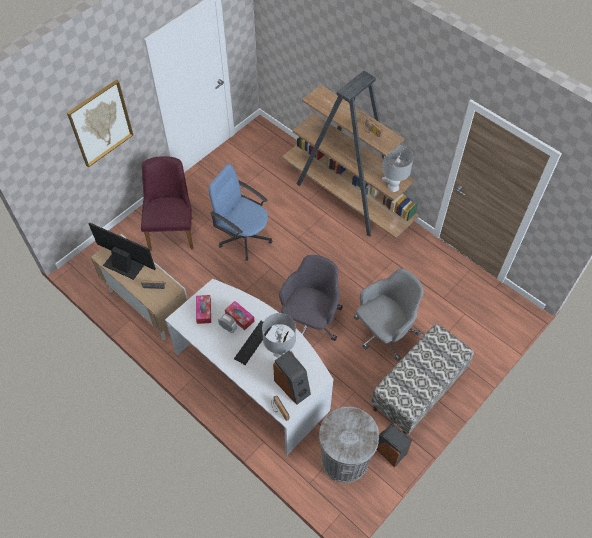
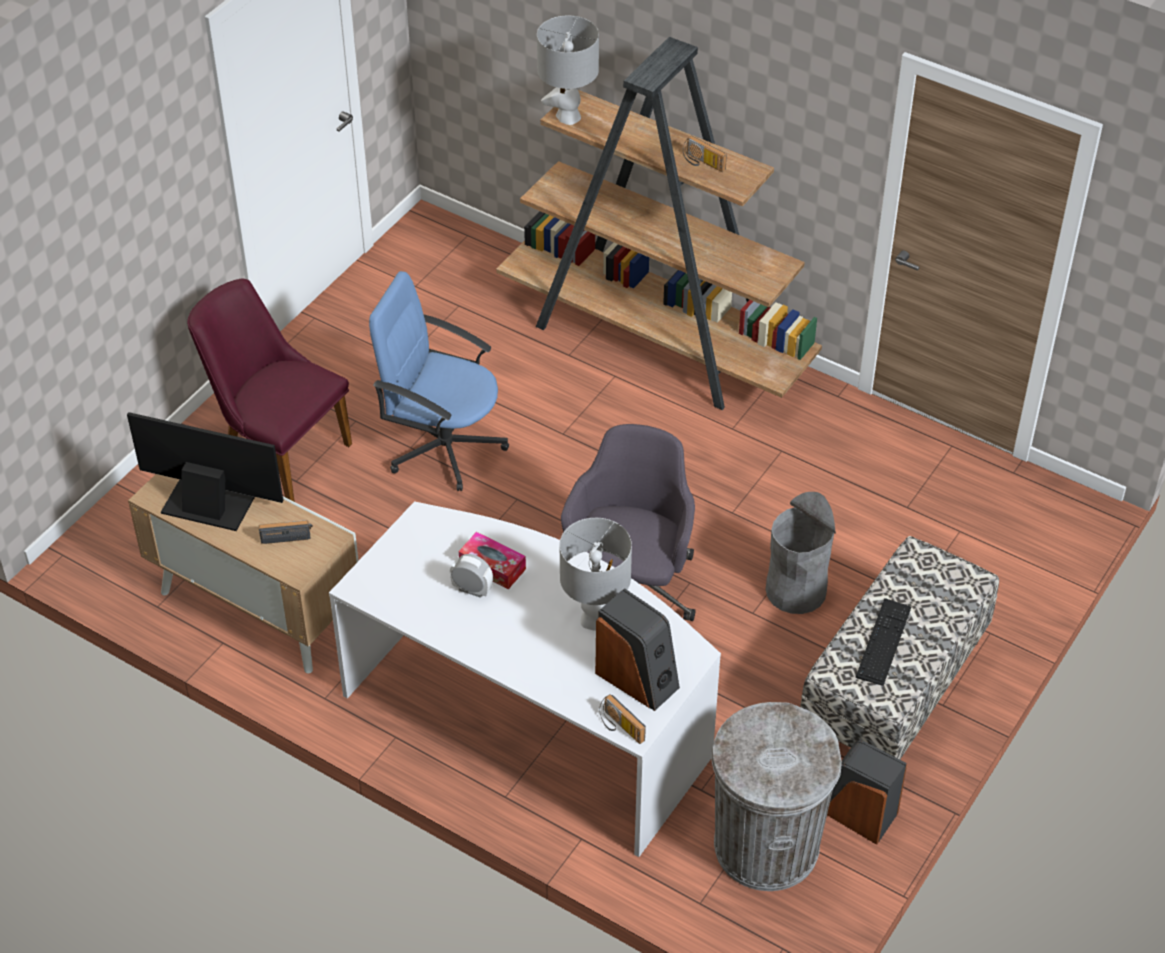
camera: 10 degrees left, 10 degrees down
(100, 123) = (124, 205): picture -> none
(172, 229) = (277, 451): purple chair -> purple chair turned 45 degrees counterclockwise
(204, 311) = (411, 565): tissue box -> none
(253, 342) = (532, 609): keyboard -> keyboard (883, 642)
(384, 332) = (796, 590): grey office chair -> grey trash can
(393, 187) = (762, 280): grey table lamp -> grey table lamp (568, 116)

